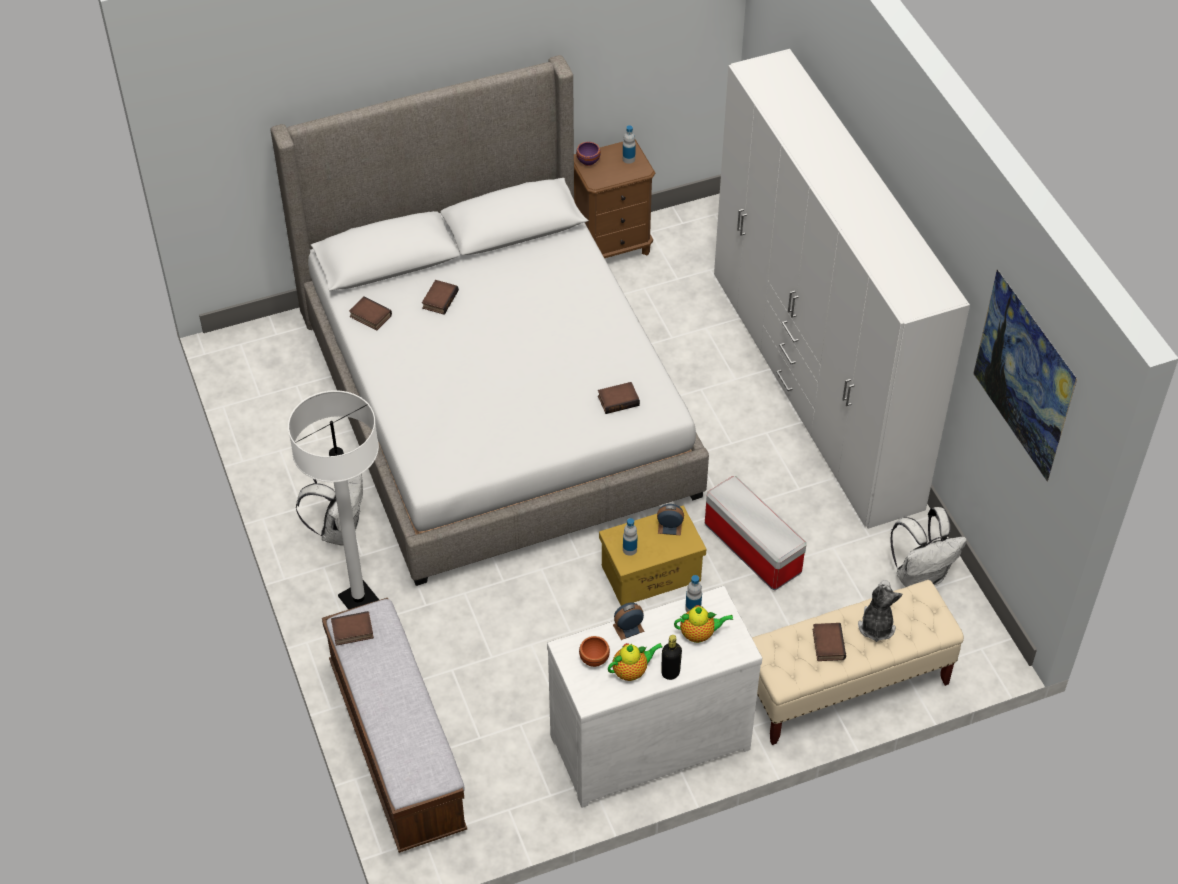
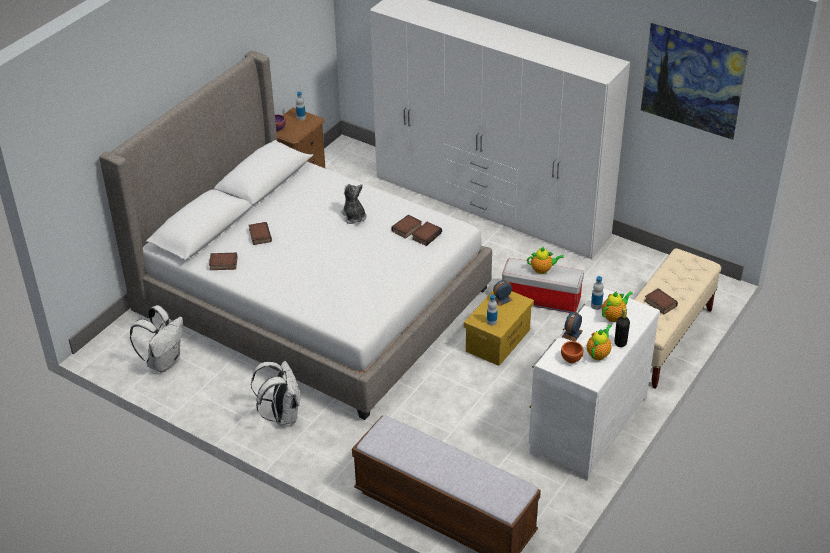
camera: 35 degrees left, 10 degrees down
(352, 632) = (382, 443): book -> book (407, 229)
(359, 599) = (335, 447): white floor lamp -> none
(757, 514) = (543, 269): none -> teapot
(876, 626) = (674, 282): plush toy -> plush toy (354, 217)
(920, 576) = (642, 267): white backpack -> white backpack (164, 362)

